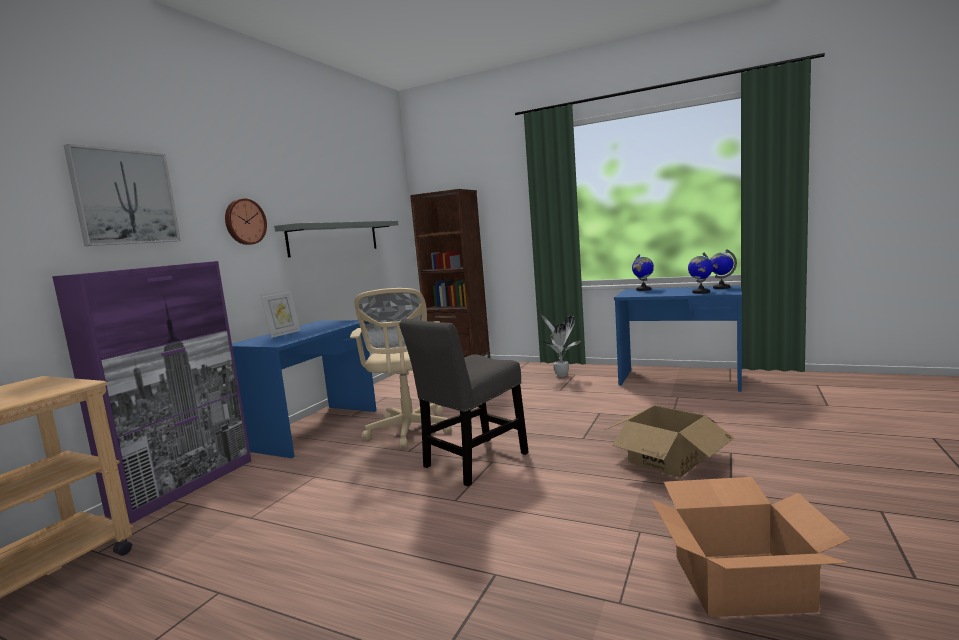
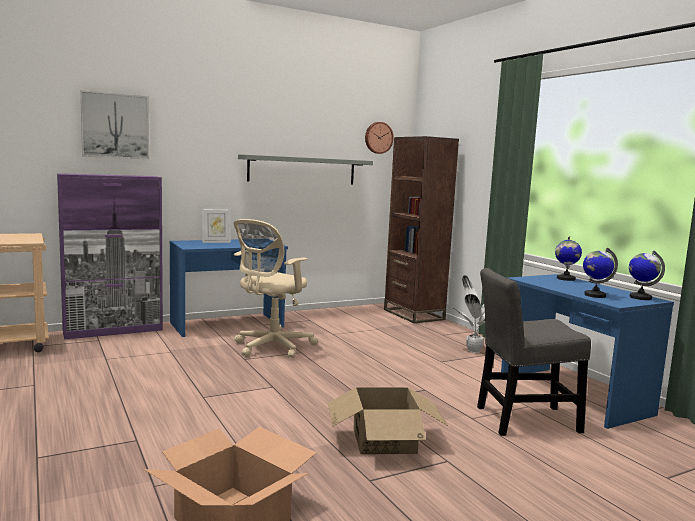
camera: 35 degrees right, 0 degrees up
(244, 222) = (209, 149): wall clock -> wall clock (378, 137)
(472, 462) = (261, 382): grey chair -> grey chair (522, 420)

